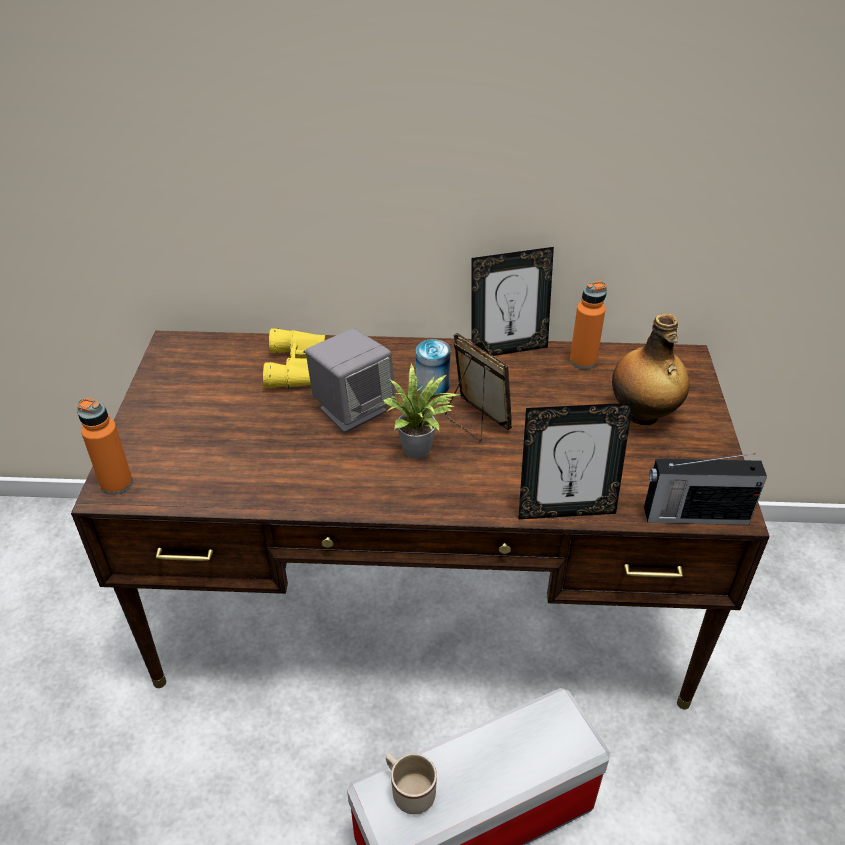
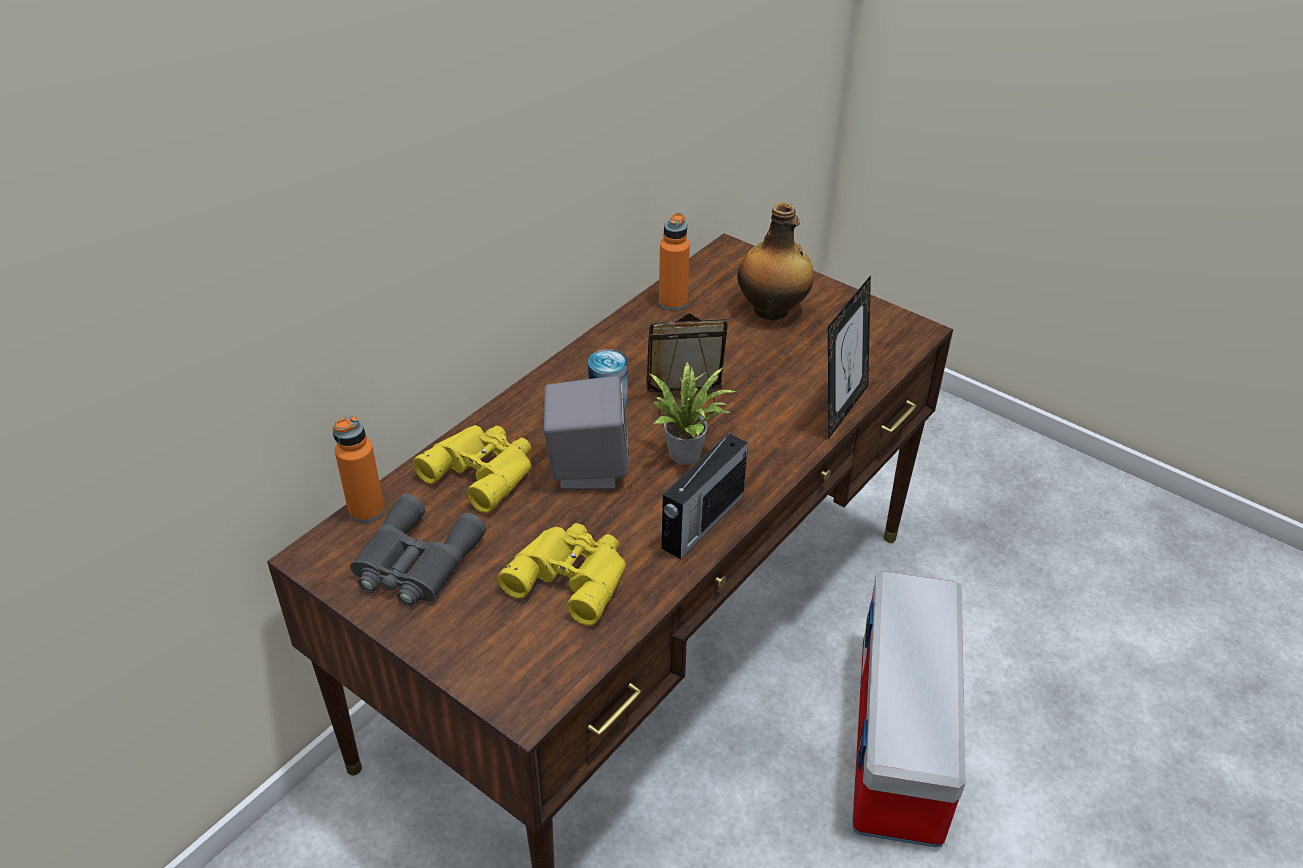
camera: 55 degrees left, 0 degrees up
(116, 483) = (519, 694): orange bottle -> orange bottle (366, 510)
(197, 383) = (414, 563): none -> grey binoculars
(241, 454) = (571, 575): none -> yellow binoculars
(409, 790) = (907, 726): beige mug -> none
(507, 349) = (608, 333): picture frame -> none
(693, 515) = (903, 350): radio -> radio (701, 523)

